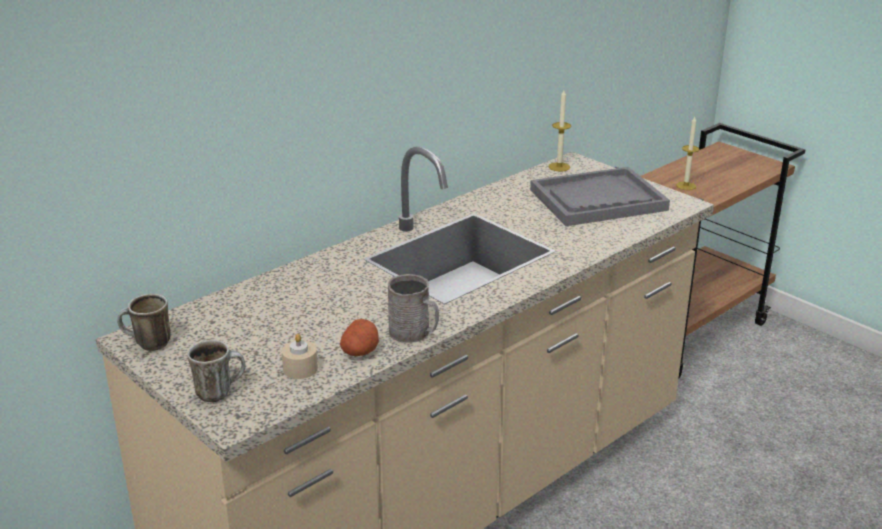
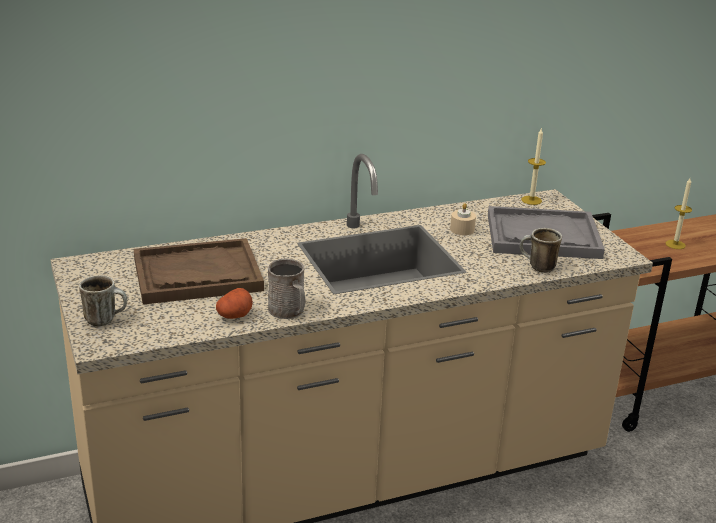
camera: 20 degrees right, 0 degrees up
(147, 345) = (82, 272): mug -> mug (537, 267)
(283, 317) = (197, 275): none -> brown tray
(300, 369) = (178, 317): beige candle -> beige candle (462, 229)

